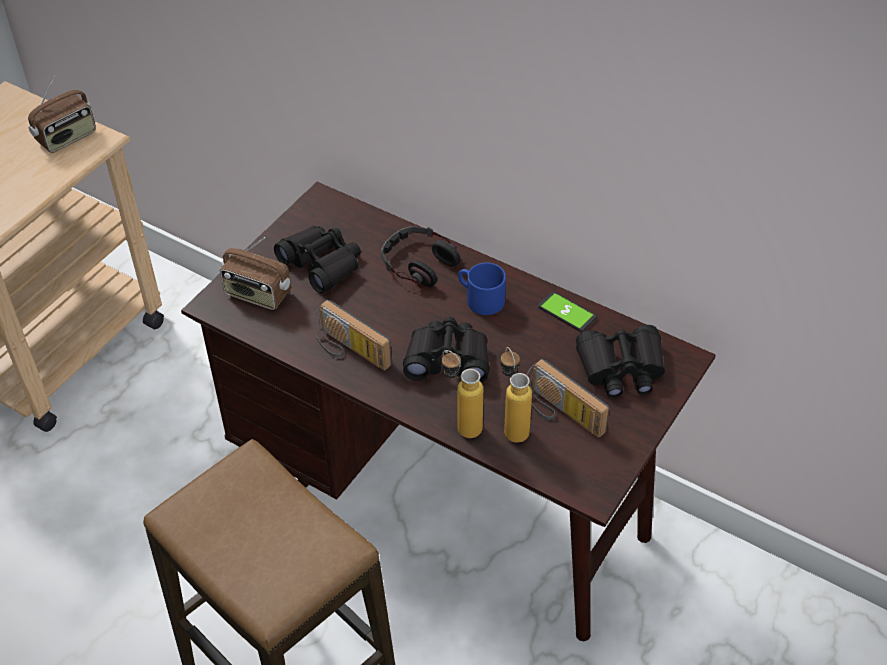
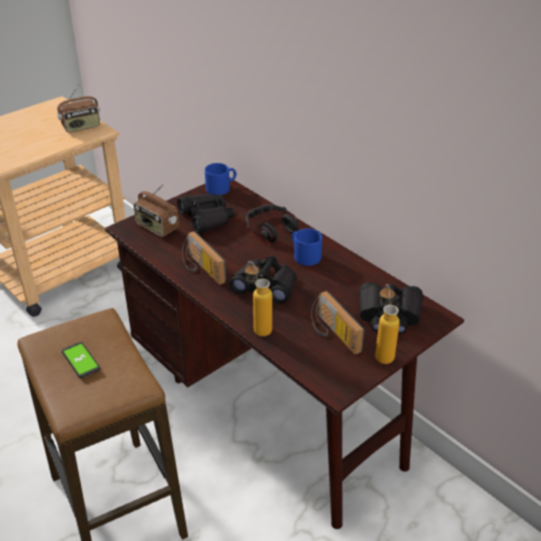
camera: 15 degrees right, 10 degrees down
(321, 206) = (221, 187): none -> blue mug
(512, 426) = (294, 334): bottle -> bottle (382, 352)
(567, 312) = (362, 274): phone -> phone (81, 360)

